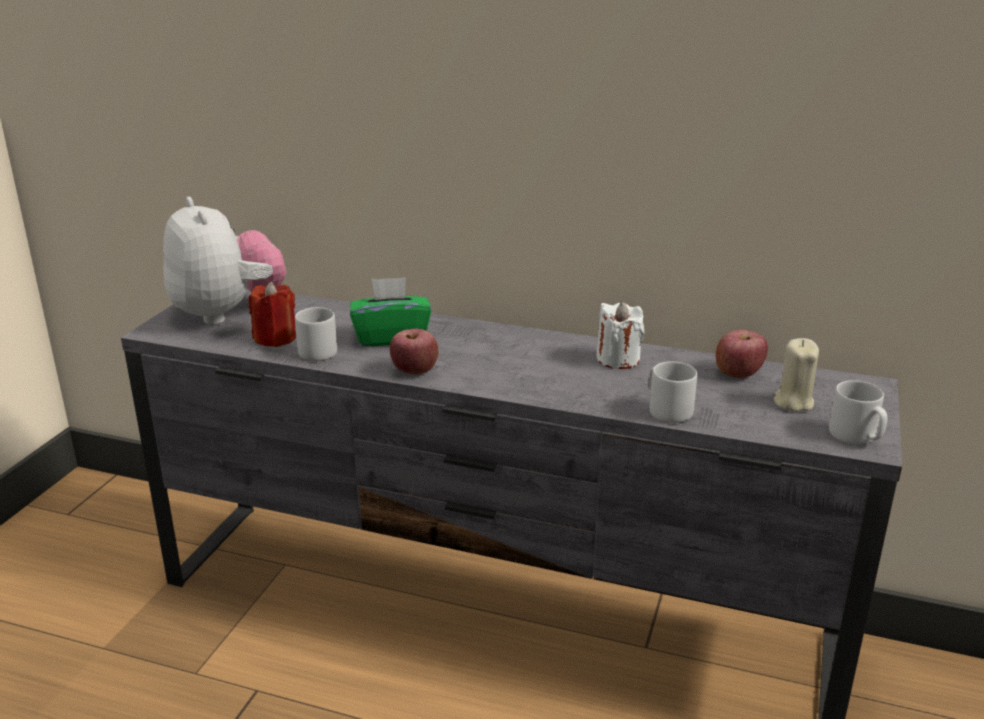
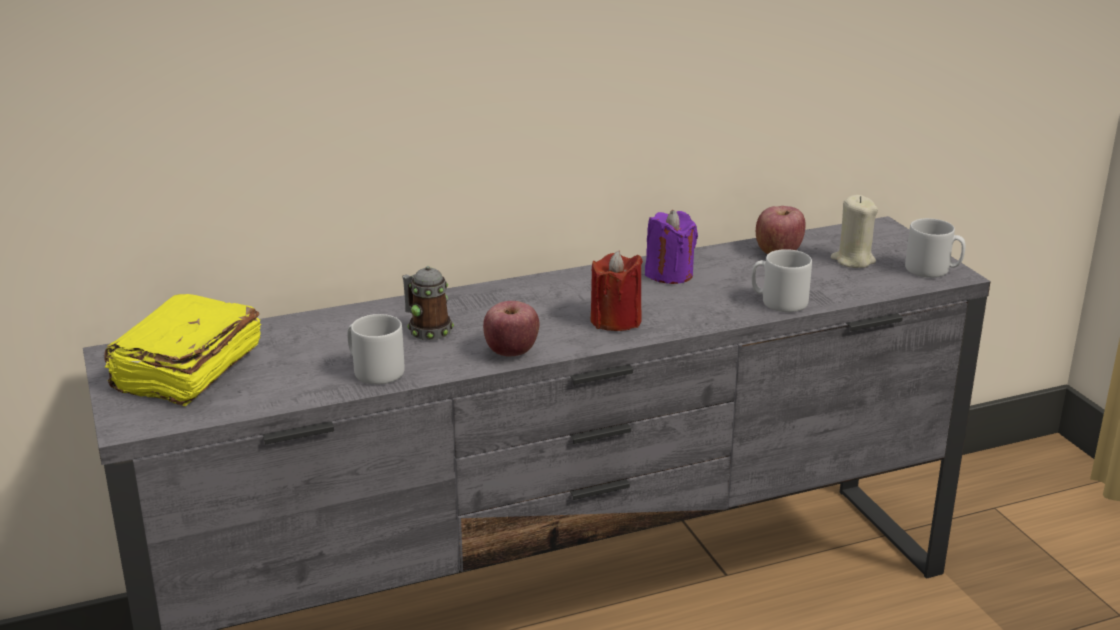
camera: 40 degrees left, 0 degrees up
(227, 313) = (186, 372): plush toy -> yellow book
(275, 338) = (301, 376): red candle -> red candle (615, 320)
(391, 337) = (426, 330): green tissue box -> mug
(618, 359) = (669, 274): white candle -> purple candle

